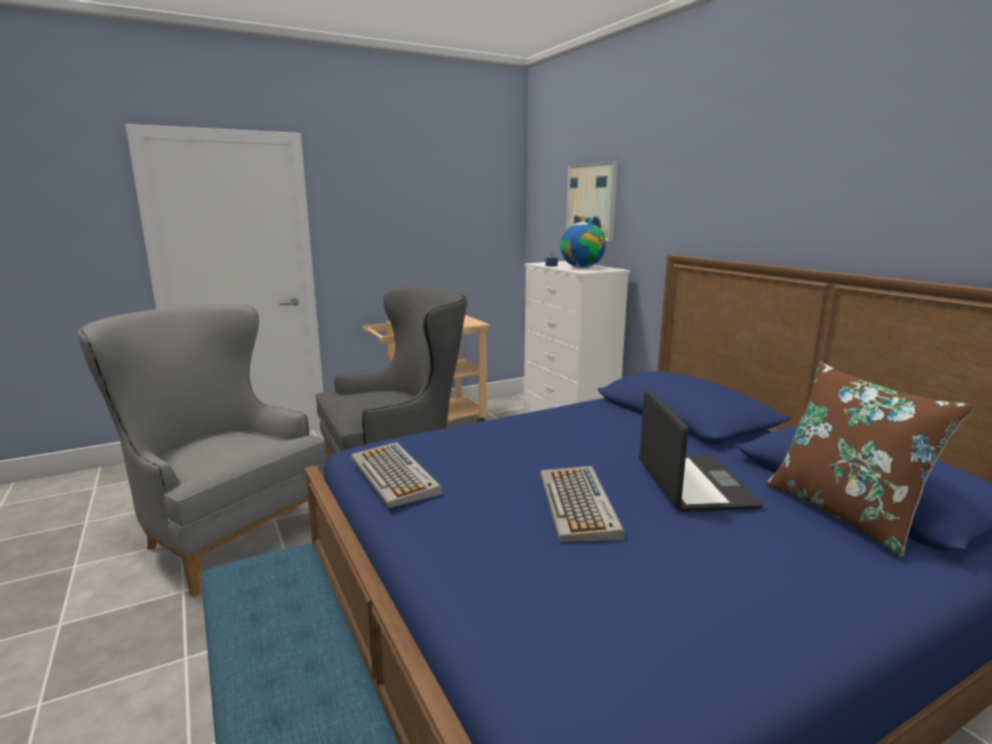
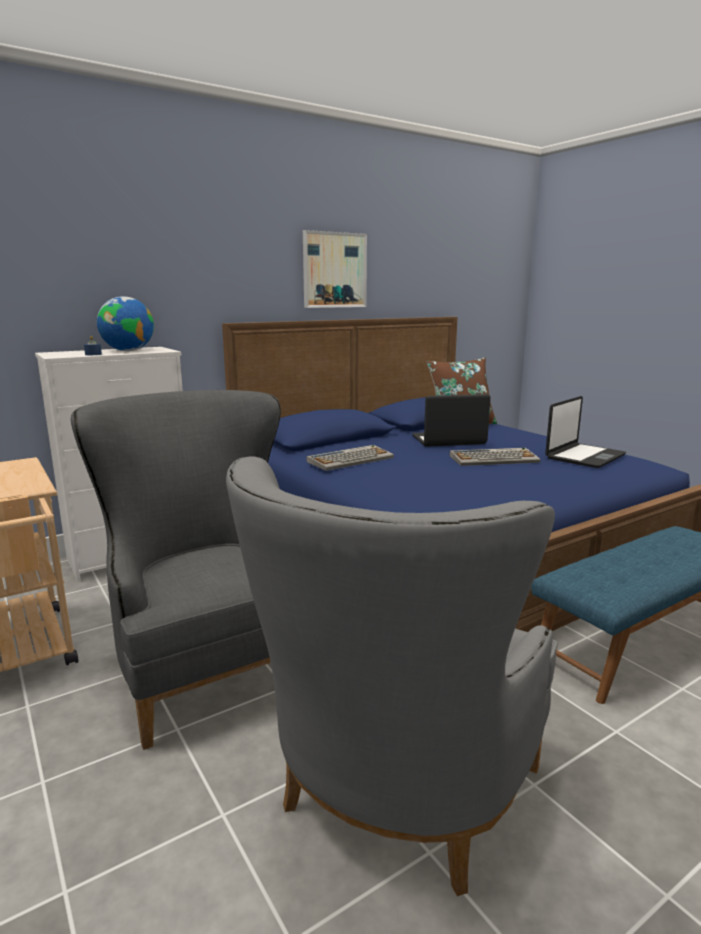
camera: 95 degrees left, 0 degrees up
(395, 476) = (491, 501): keyboard -> keyboard (350, 459)
(592, 202) = (69, 273): picture -> picture (334, 270)
(610, 608) = (584, 456): none -> laptop

